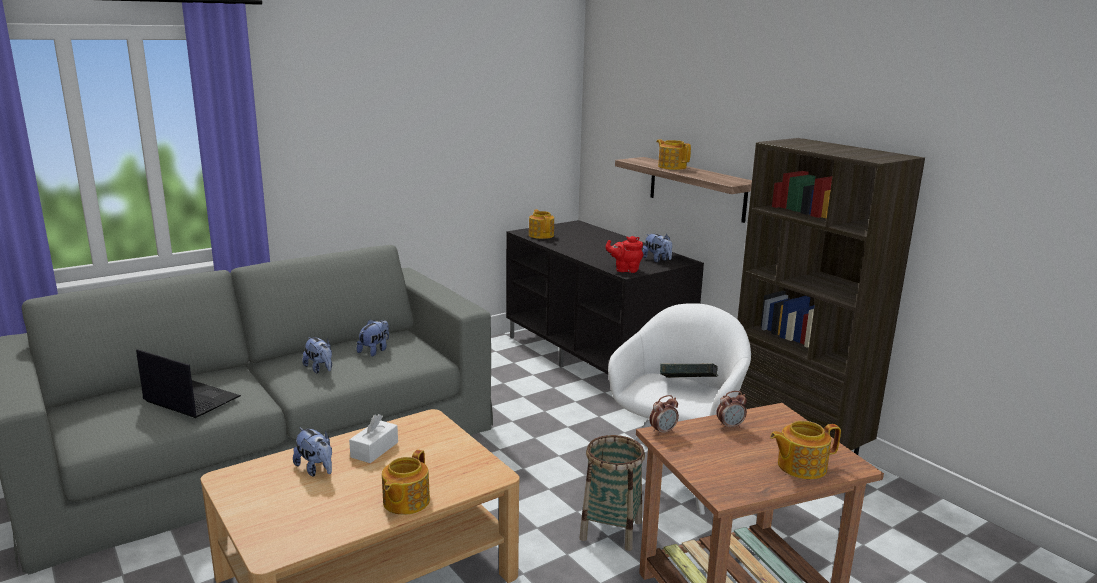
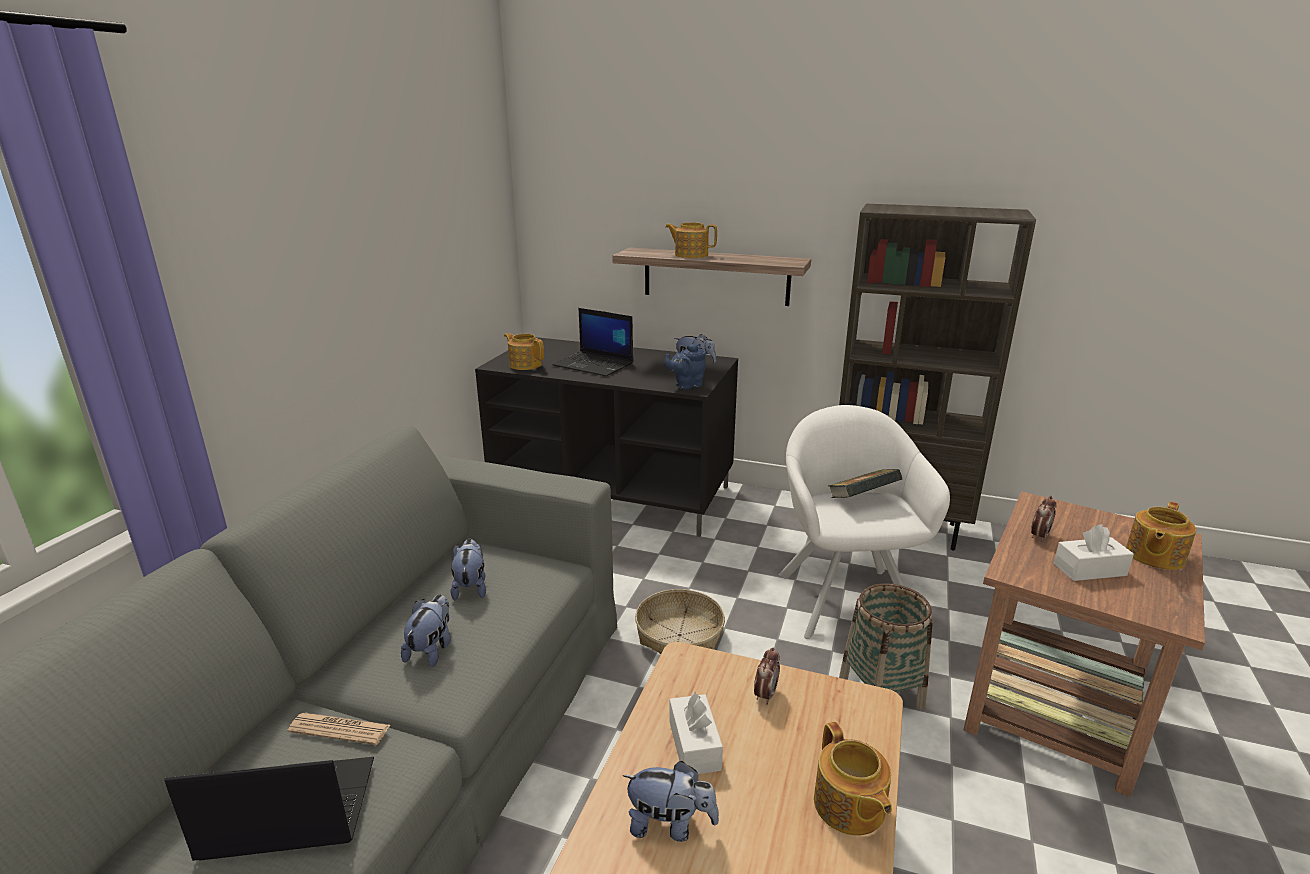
camera: 35 degrees left, 5 degrees up
(244, 383) = (339, 729): none -> newspaper
(320, 369) = (431, 649): plush toy -> plush toy turned 90 degrees counterclockwise
(523, 448) = (679, 635): none -> basket
(587, 244) = (595, 365): none -> laptop
(625, 270) = (686, 385): red teapot -> blue teapot
(663, 432) = (1009, 569): alarm clock -> alarm clock (765, 694)
(724, 453) = (1089, 569): none -> white tissue box

